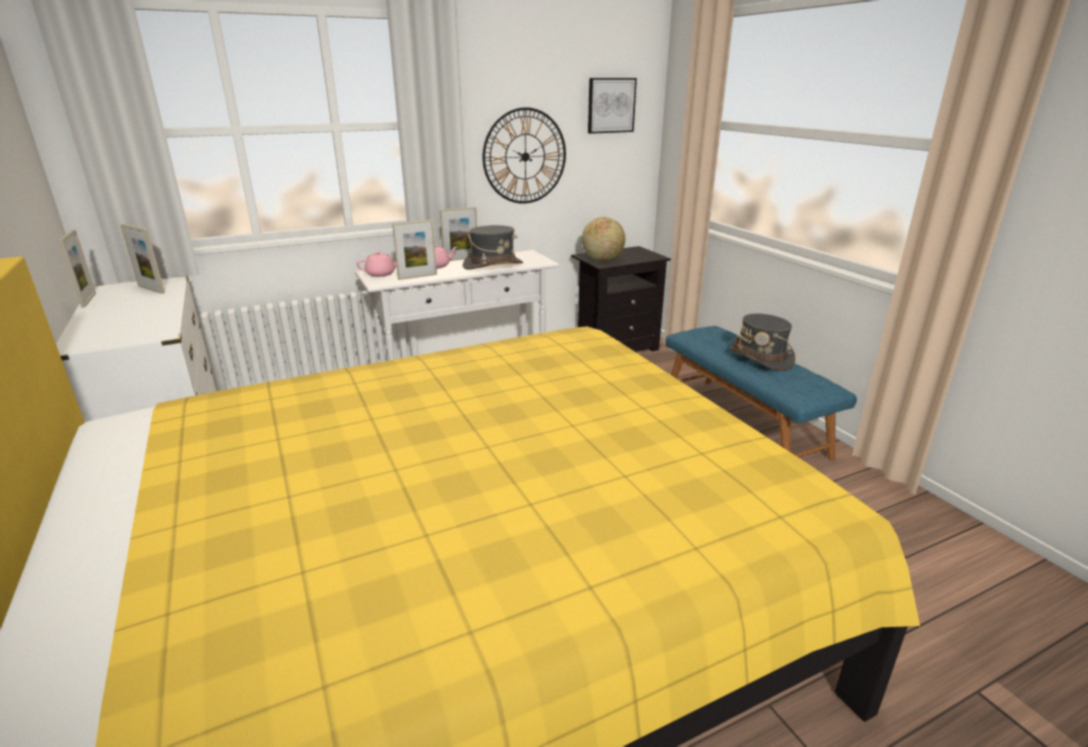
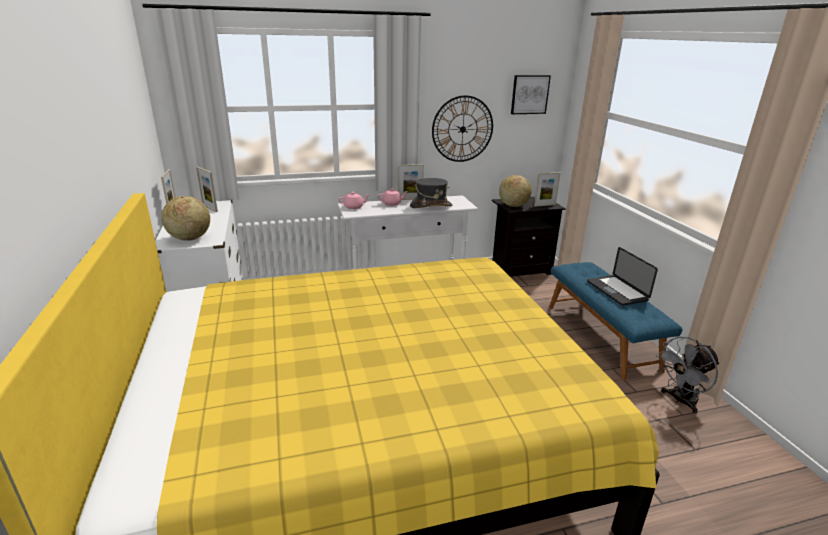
camera: 10 degrees right, 0 degrees up
(119, 334) = (189, 238): none -> globe
(417, 277) = (377, 211): picture frame -> picture frame (544, 205)
(761, 358) = (617, 291): grey hat -> laptop
(866, 494) = (680, 400): none -> grey fan

